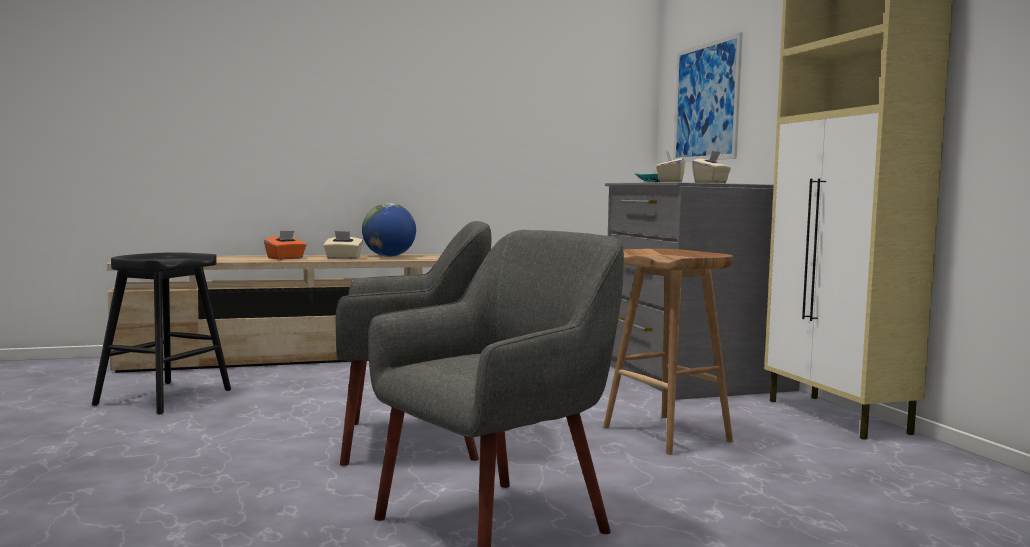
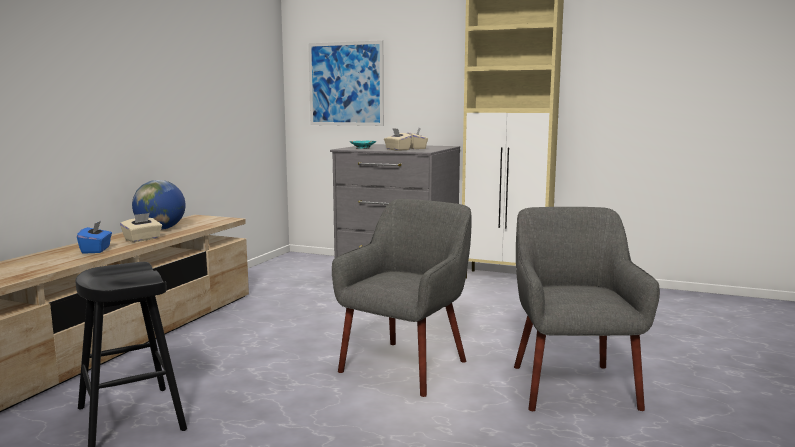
camera: 50 degrees left, 5 degrees up
(285, 258) = (96, 250): orange tissue box -> blue tissue box
(668, 434) = (485, 312): brown stool -> none

